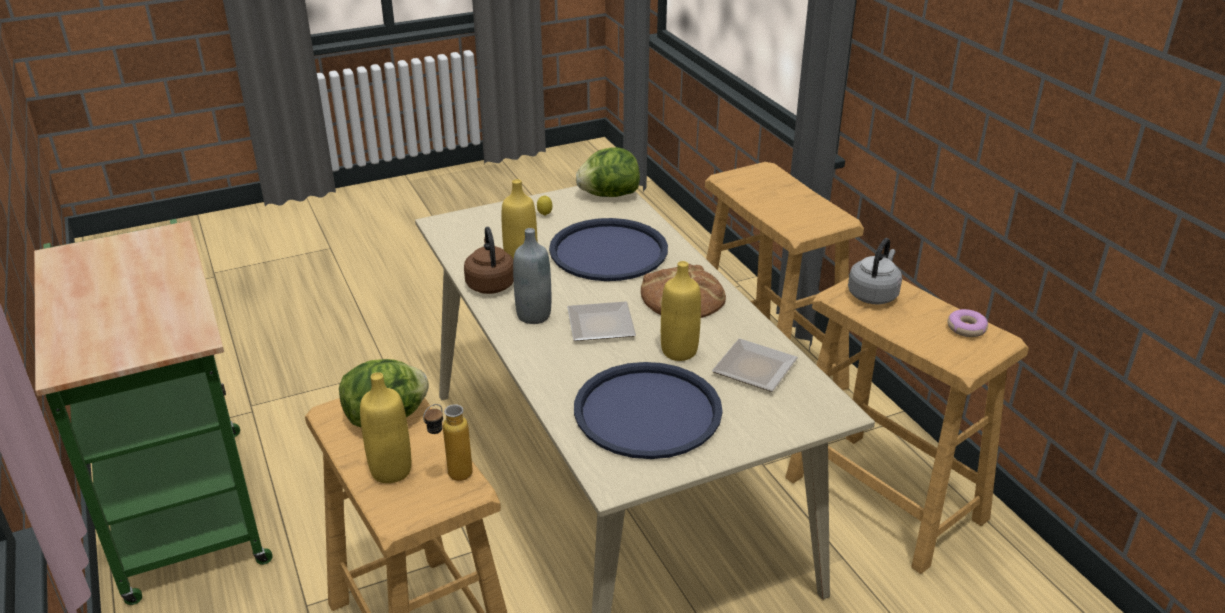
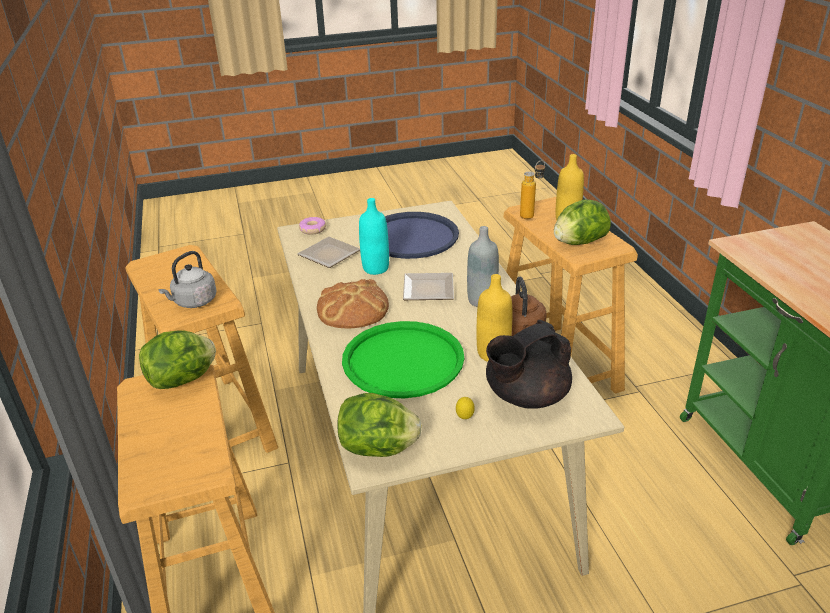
camera: 170 degrees left, 0 degrees up
(493, 232) = (525, 396): none -> black teapot
(608, 251) = (403, 360): blue tray -> green tray
(679, 351) = (375, 268): yellow bottle -> turquoise bottle
(804, 226) = (183, 380): none -> lettuce
(966, 328) = (155, 273): donut -> donut (312, 229)

